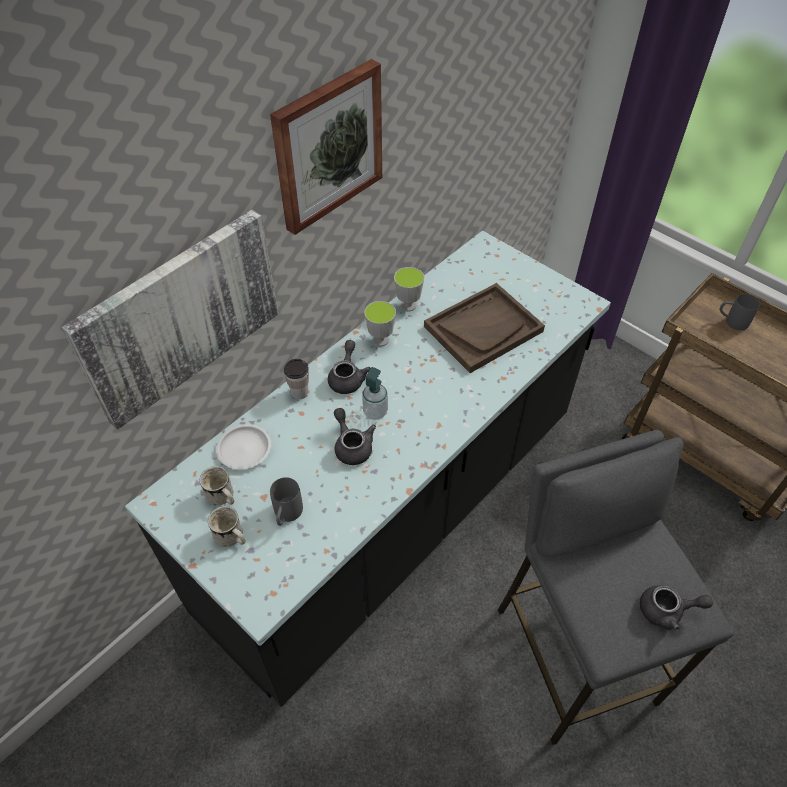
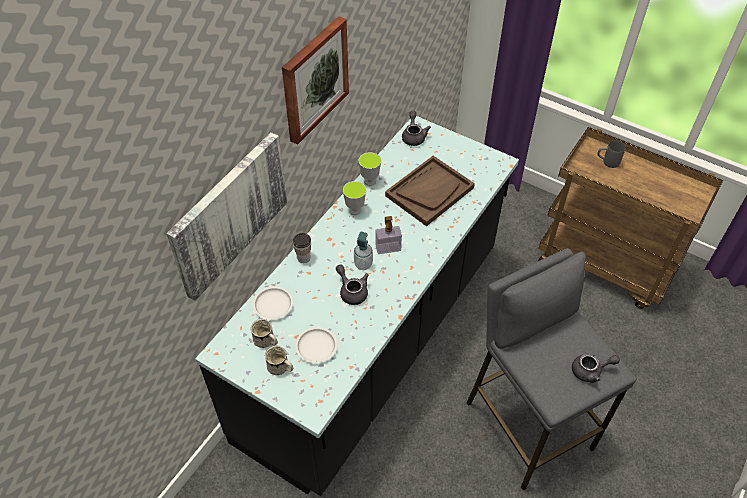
camera: 10 degrees left, 0 degrees up
(286, 515) = (316, 347): grey mug -> white plate
(347, 377) = (337, 242): grey teapot -> grey teapot (414, 136)
(413, 395) = (388, 248): none -> soap dispenser

